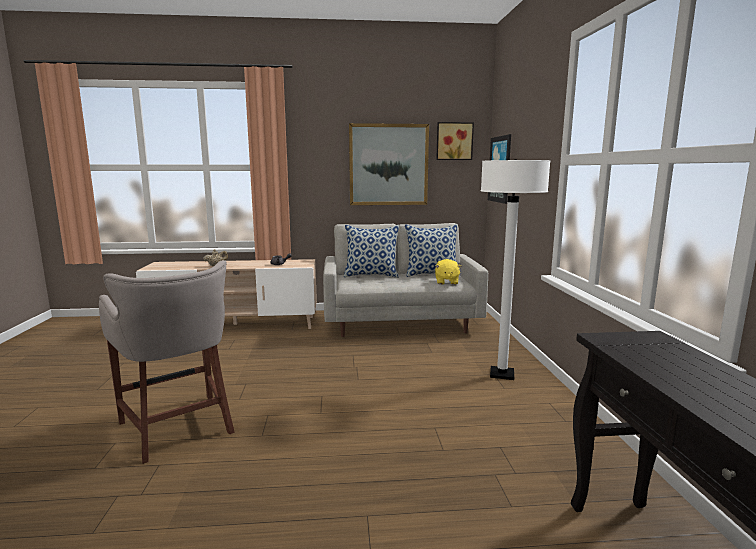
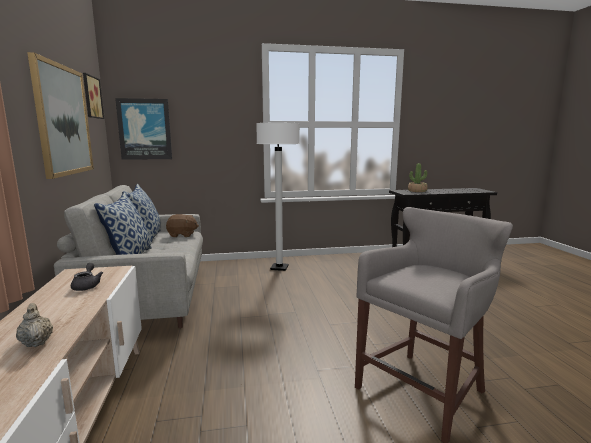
camera: 95 degrees left, 0 degrees up
(446, 282) = (182, 235): yellow plush toy -> brown plush toy
(672, 356) = (417, 191): none -> potted plant

